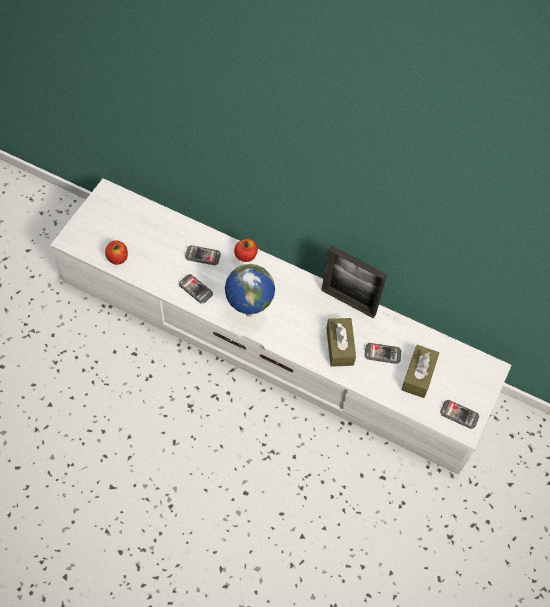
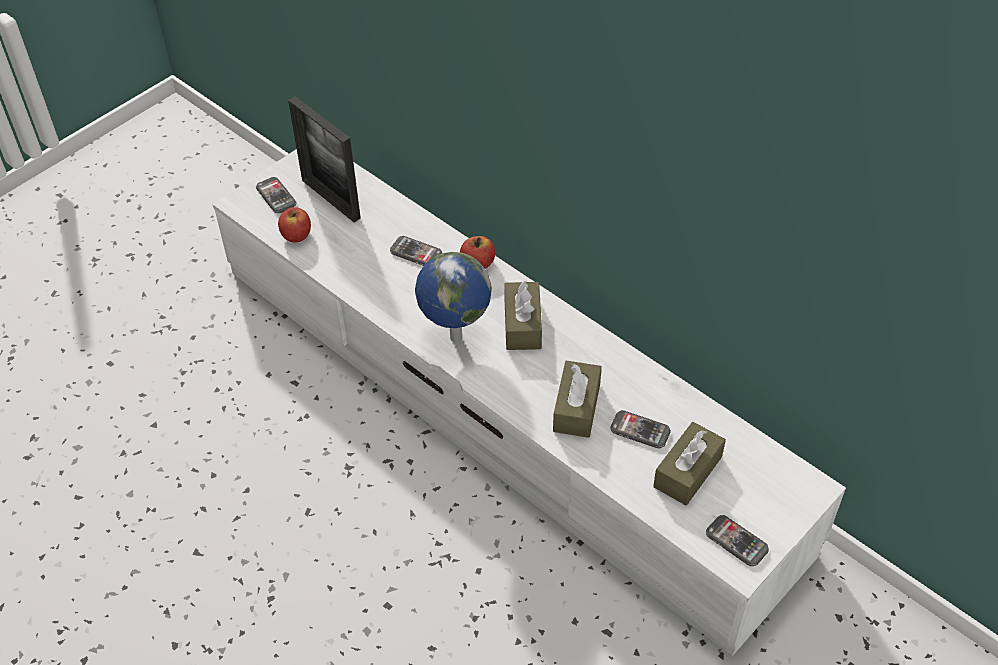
camera: 20 degrees right, 10 degrees down
(195, 289) = (390, 293): phone -> phone (276, 196)
(288, 295) = (522, 325): none -> brown tissue box
(348, 302) = (610, 350): picture frame -> picture frame (331, 199)

